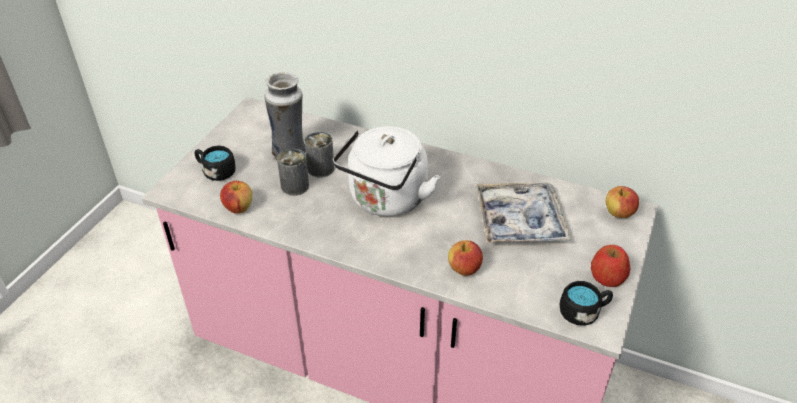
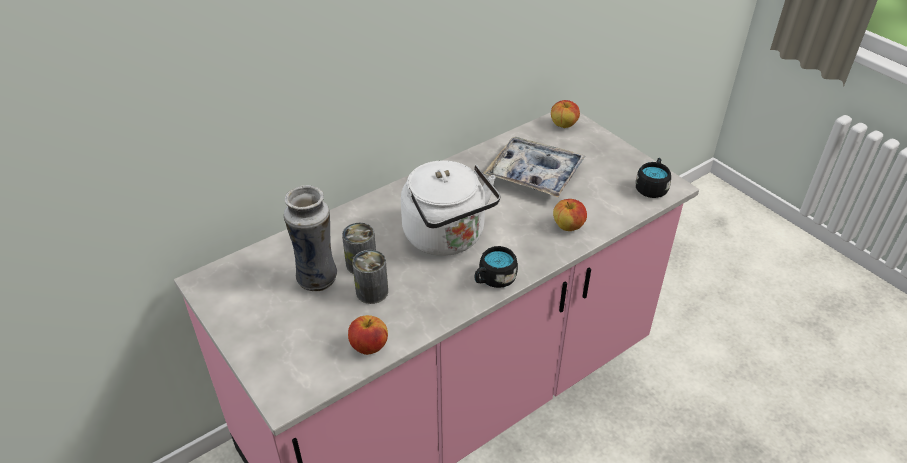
camera: 60 degrees left, 0 degrees up
(216, 171) = (289, 347): black mug -> black mug (493, 279)
(607, 276) = (624, 160): apple -> none

